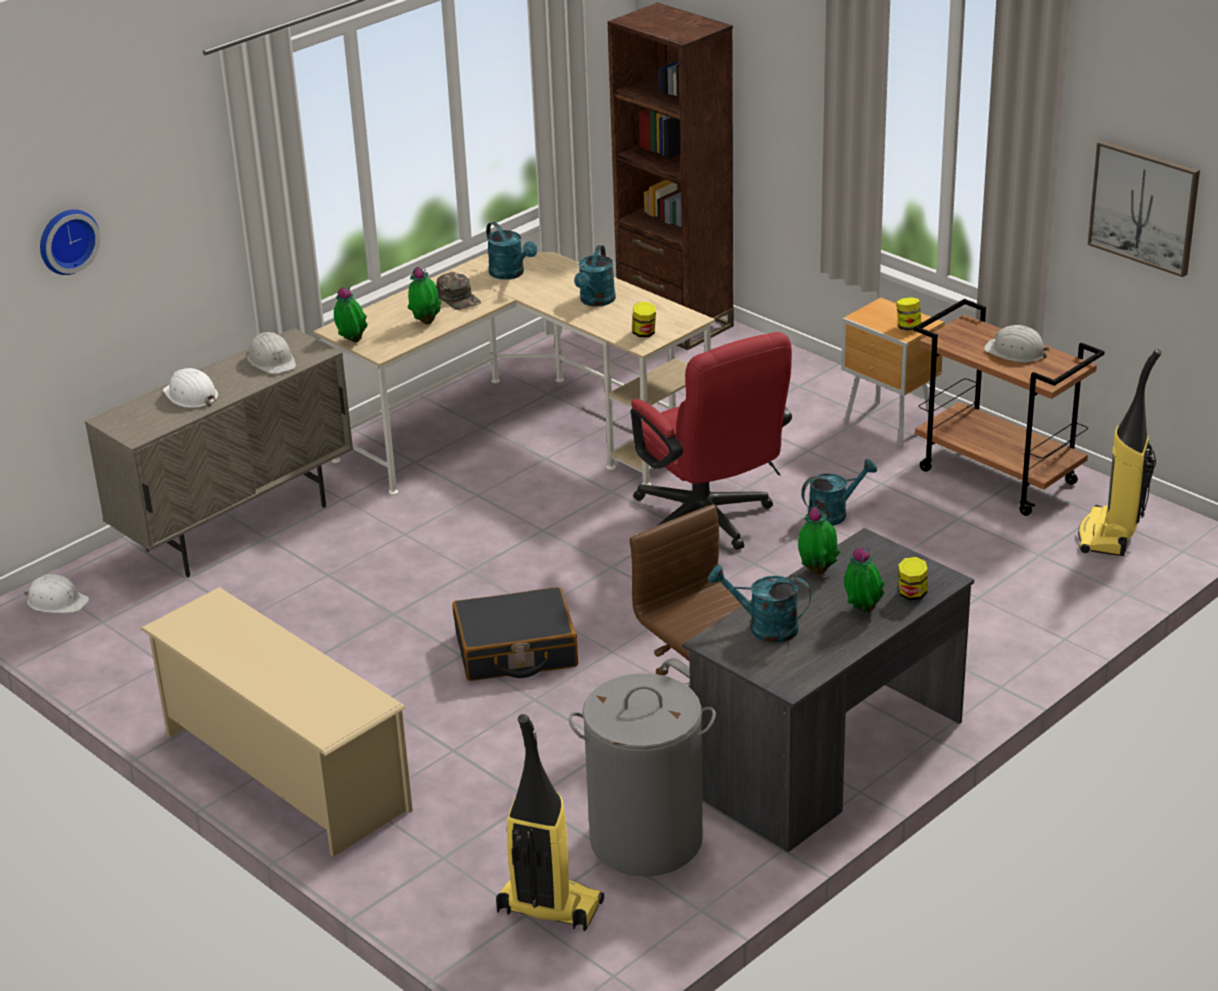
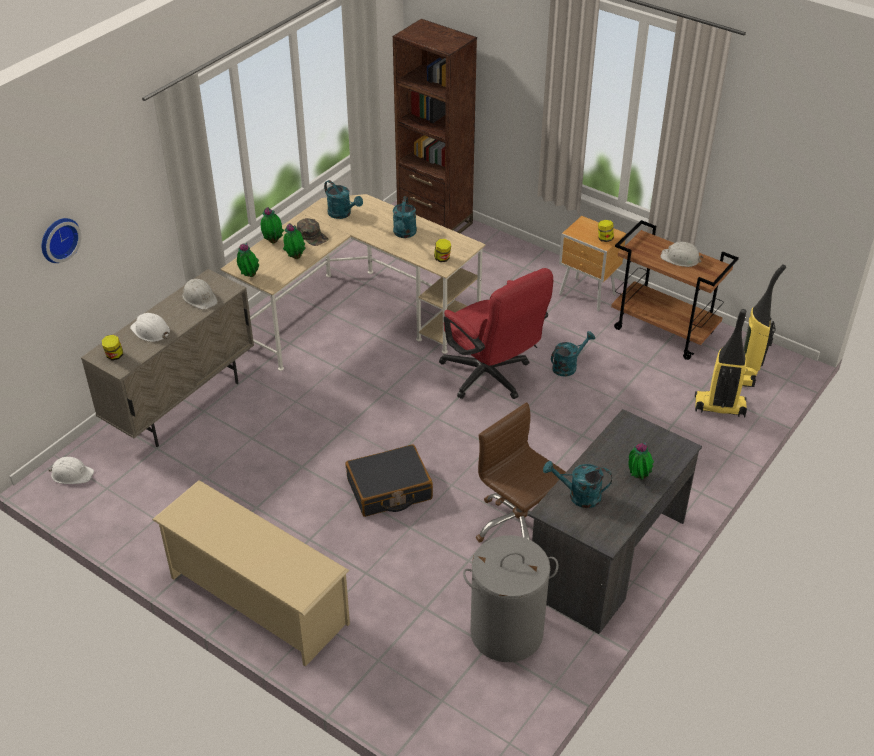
camera: 10 degrees left, 10 degrees up
(548, 908) = (455, 693): vacuum cleaner -> vacuum cleaner (719, 407)
(817, 570) = (601, 446): potted plant -> potted plant (273, 241)
(912, 594) = (666, 461): jar -> jar (114, 356)
(1144, 207) = (769, 168): picture -> none

